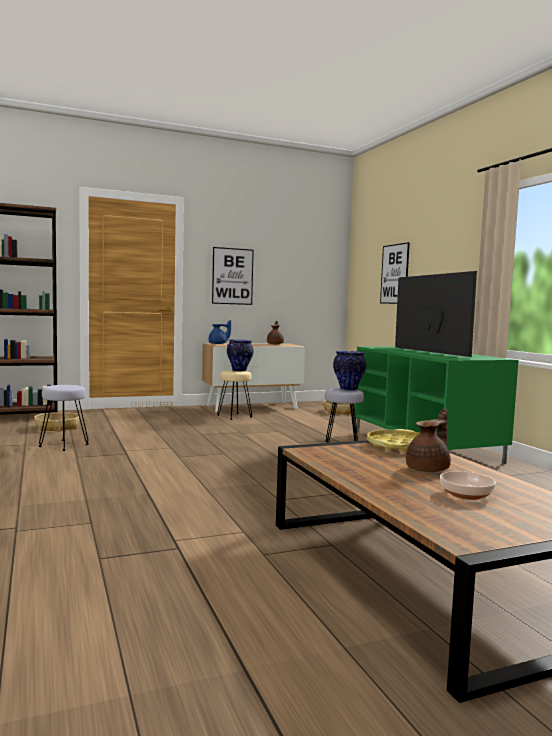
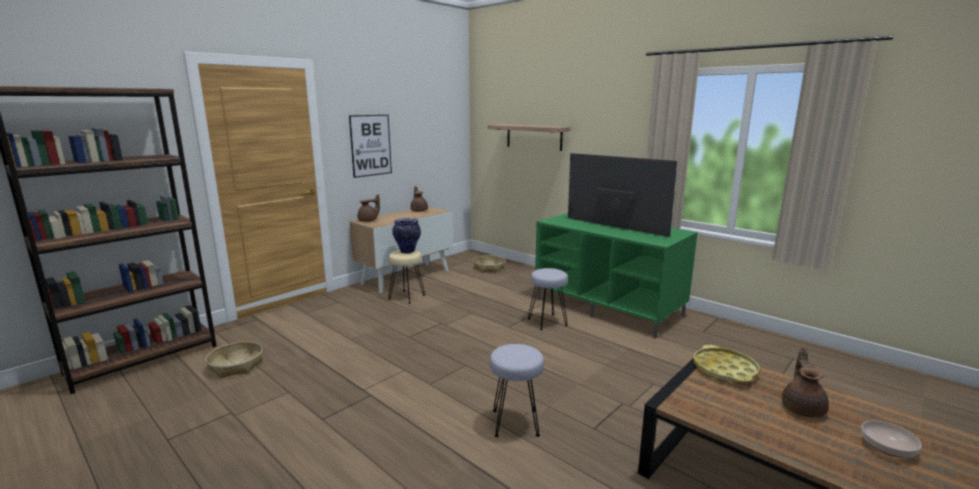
camera: 25 degrees left, 10 degrees up
(64, 445) = (283, 400): grey stool -> grey stool (515, 422)
(218, 344) = (369, 221): blue teapot -> brown teapot
(348, 389) = (551, 270): vase -> none
(394, 274) = (534, 137): picture -> shelf

